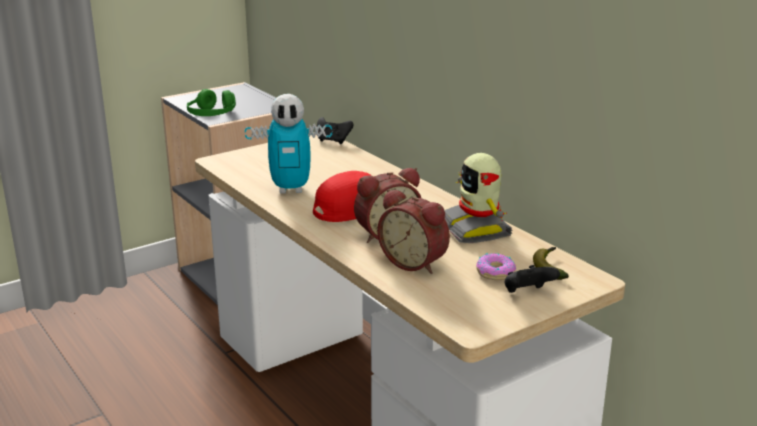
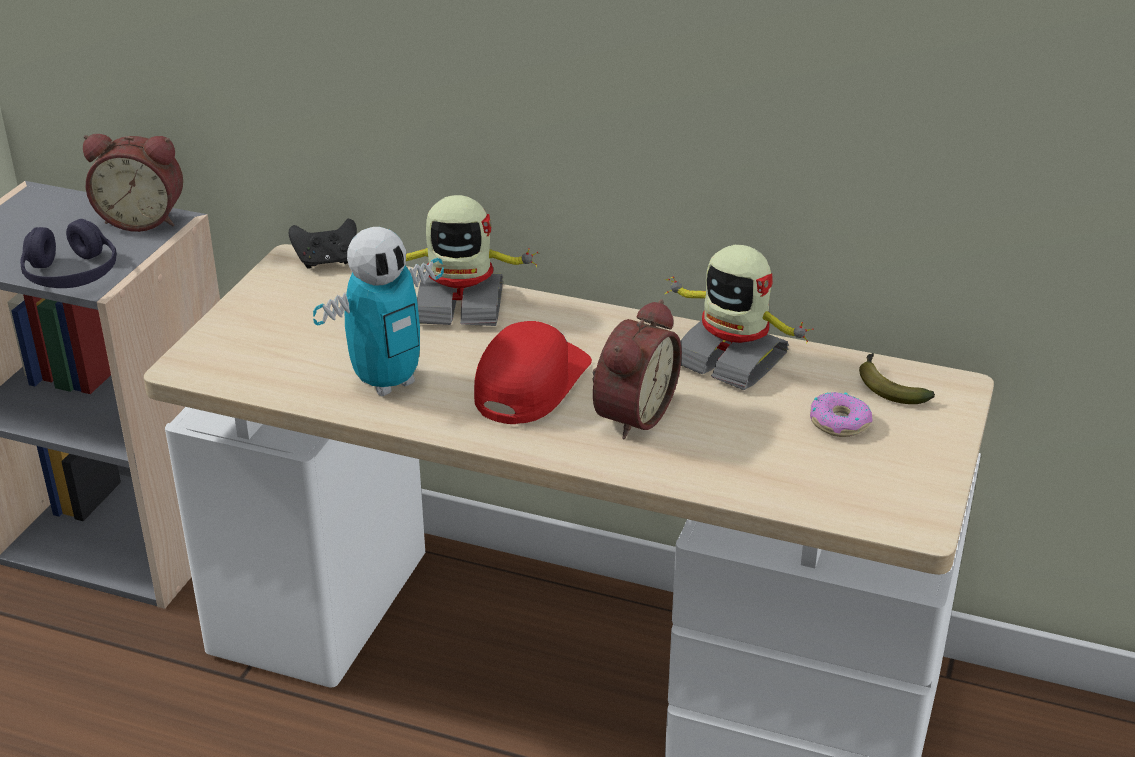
camera: 35 degrees left, 10 degrees up
(212, 115) = (71, 274): green headphones -> purple headphones
(369, 172) = (460, 305): none -> toy robot
(415, 262) = (726, 447): alarm clock -> alarm clock (143, 219)
(527, 293) = (912, 440): black game controller -> none

